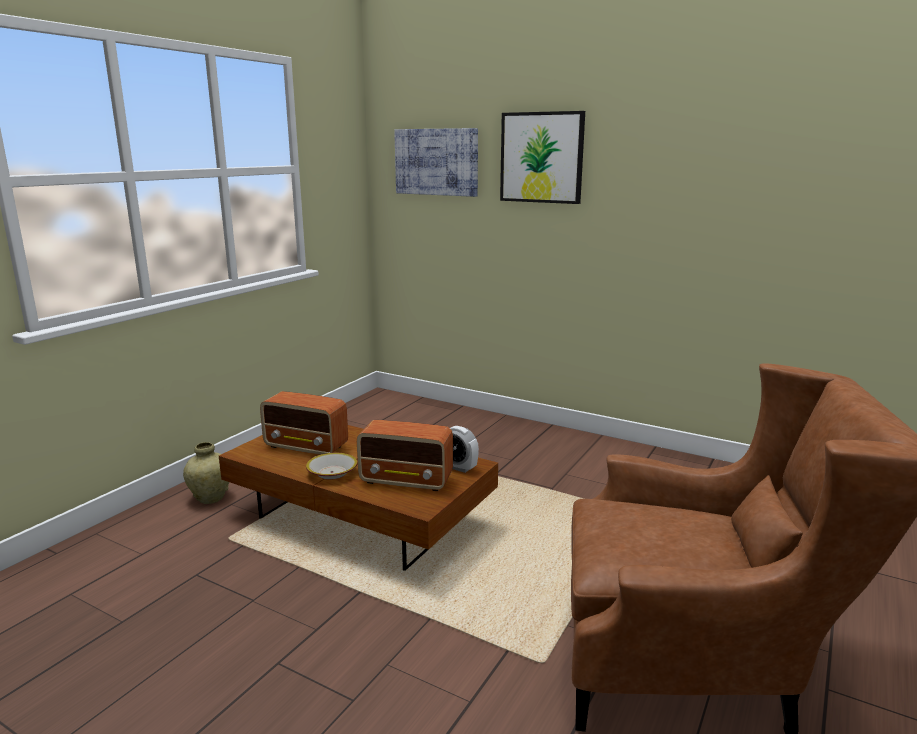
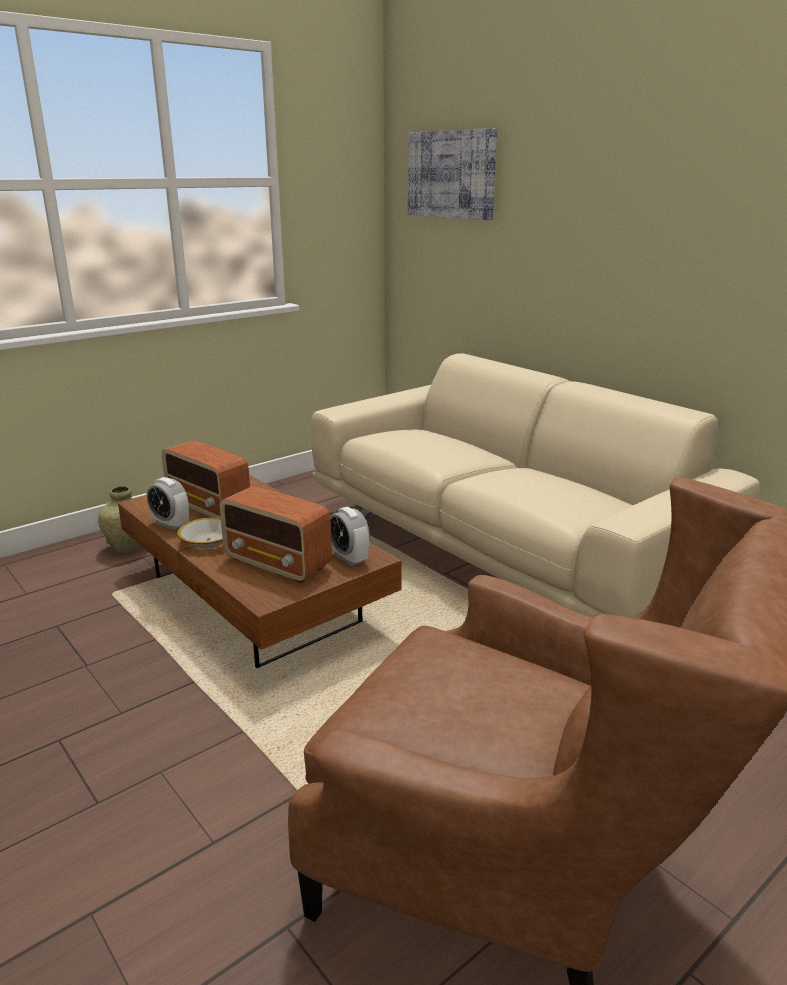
camera: 20 degrees right, 5 degrees up
(286, 465) = (170, 524): none -> alarm clock
(526, 451) = (503, 552): none -> beige sofa
(541, 157) = (567, 167): picture -> none

